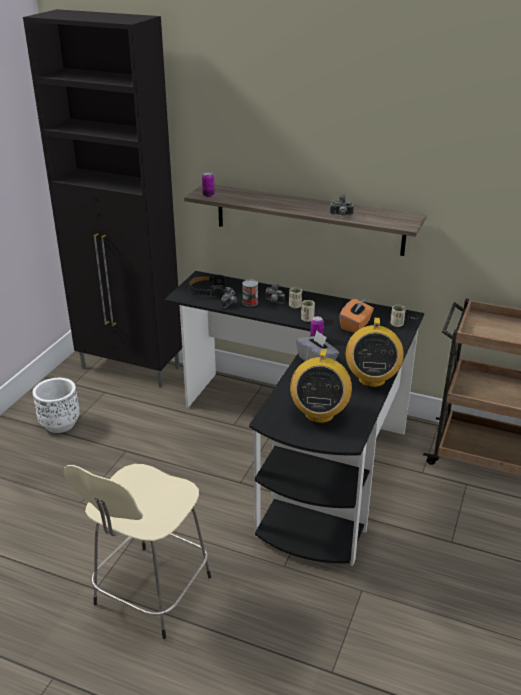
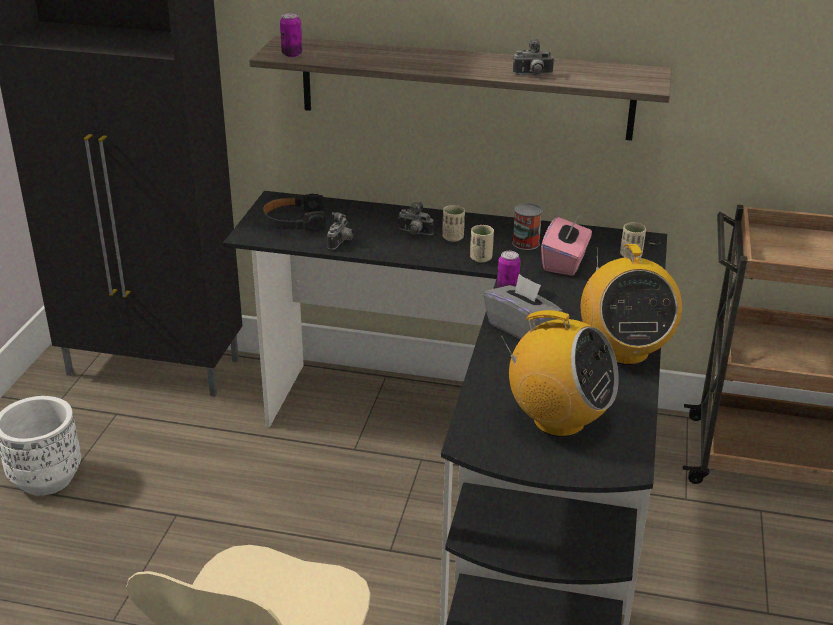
camera: 10 degrees left, 0 degrees up
(250, 302) = (375, 237): can -> can (526, 243)
(319, 414) = (558, 421): radio -> radio turned 60 degrees counterclockwise
(356, 325) = (565, 262): orange tissue box -> pink tissue box

